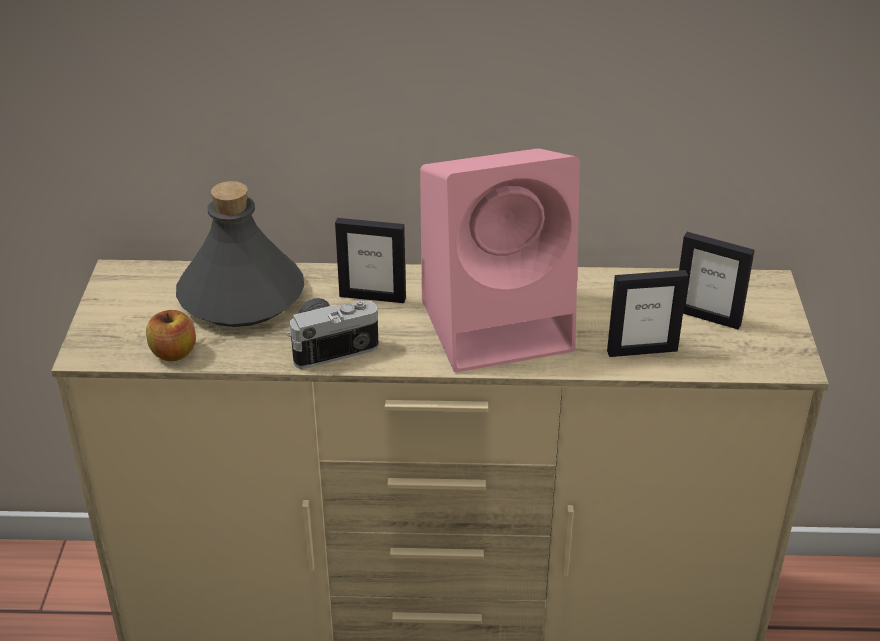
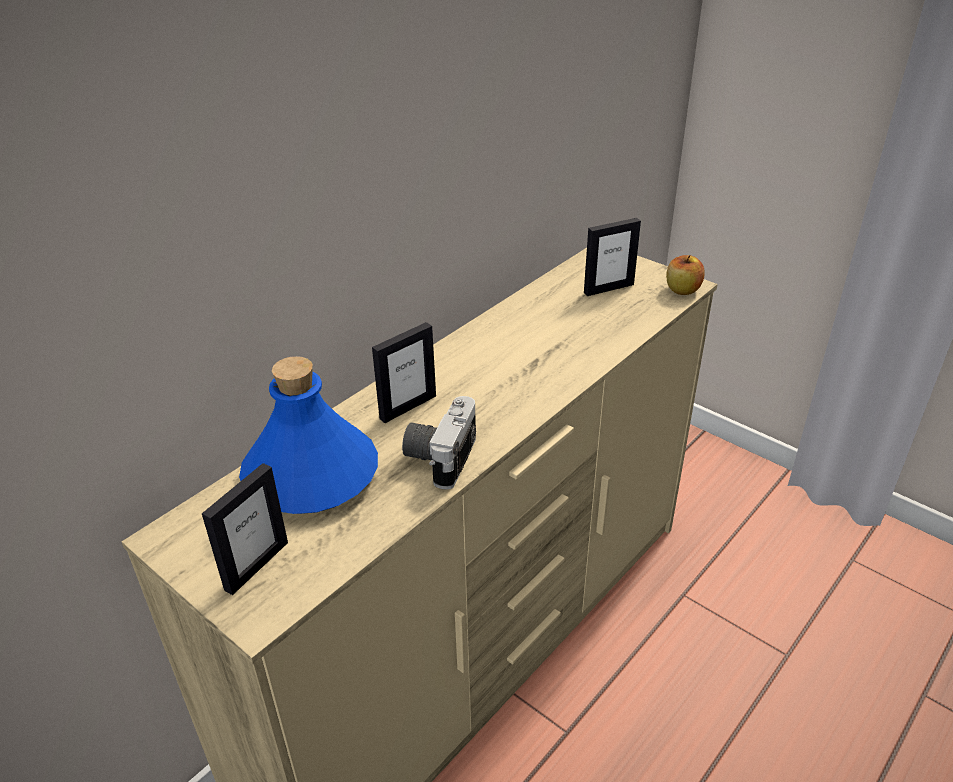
camera: 50 degrees left, 0 degrees up
(174, 353) = (336, 554): apple -> apple (682, 290)
(240, 296) = (310, 475): grey bottle -> blue bottle
(500, 324) = (516, 366): pink speaker -> none
(642, 350) = (614, 327): picture frame -> picture frame (256, 565)

